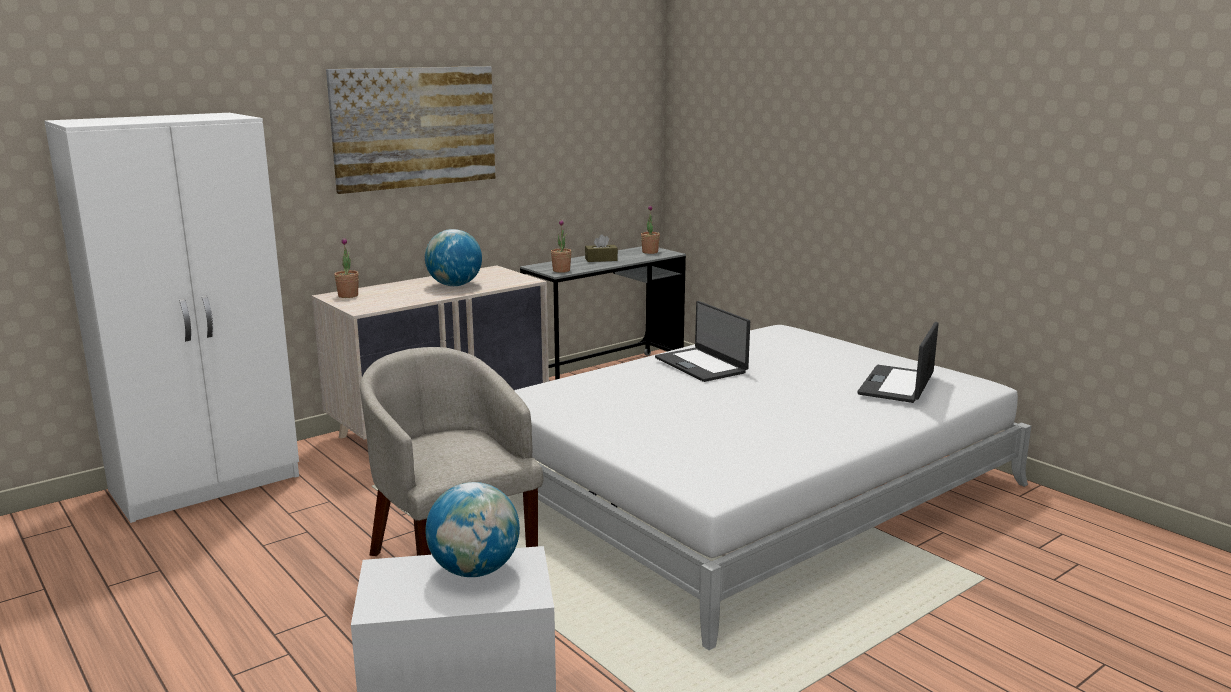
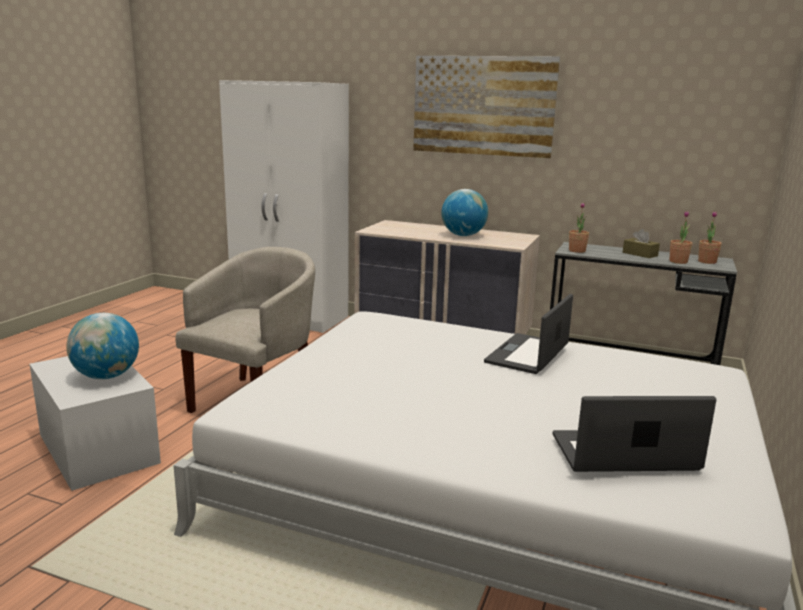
camera: 60 degrees right, 0 degrees up
(348, 295) = (395, 224): potted plant -> potted plant (678, 262)

